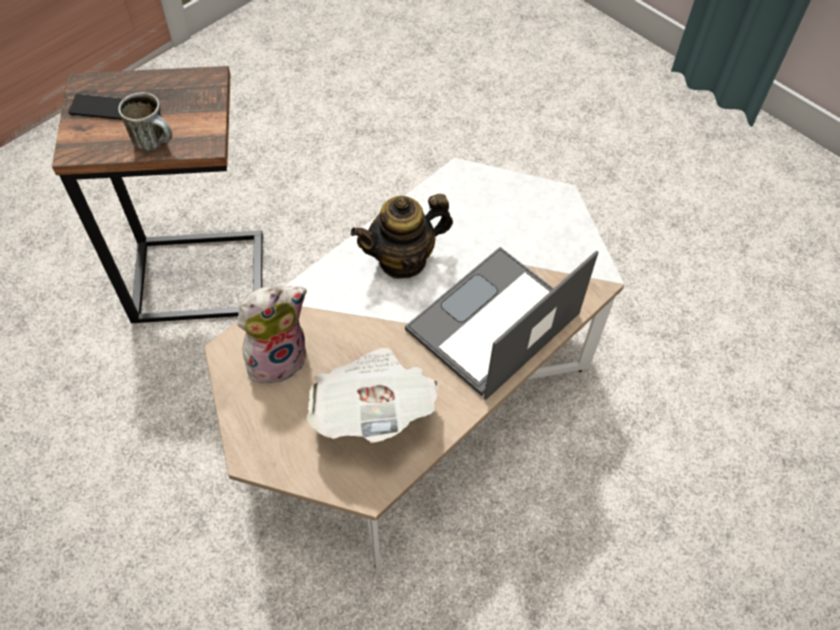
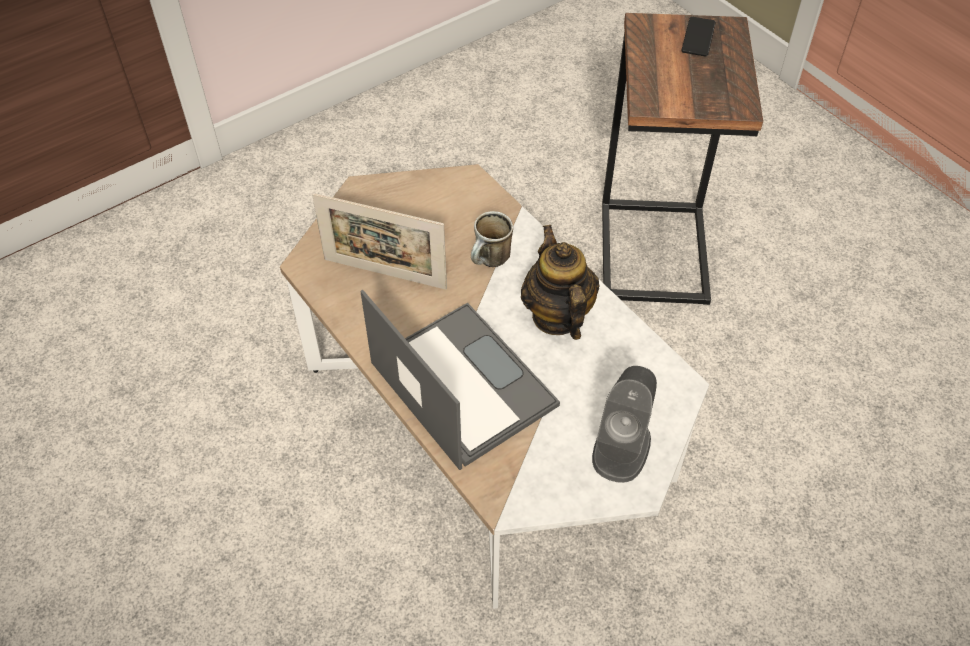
camera: 100 degrees right, 5 degrees down
(156, 142) = (650, 71): mug -> mug (490, 262)
(277, 357) = (455, 211): plush toy -> none
(372, 408) = (385, 273): newspaper -> picture frame
(528, 208) = (621, 447): none -> grey speaker

